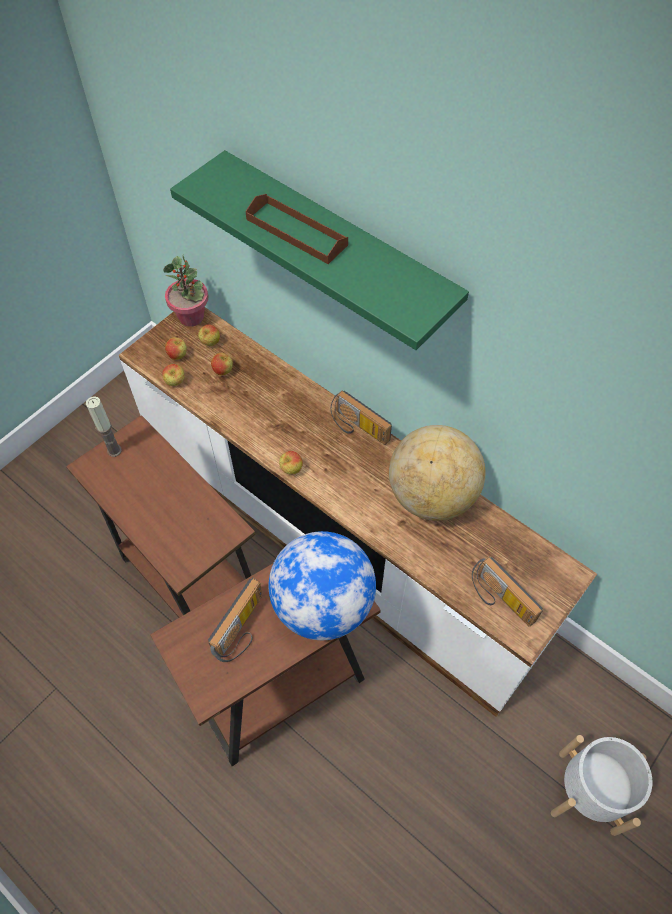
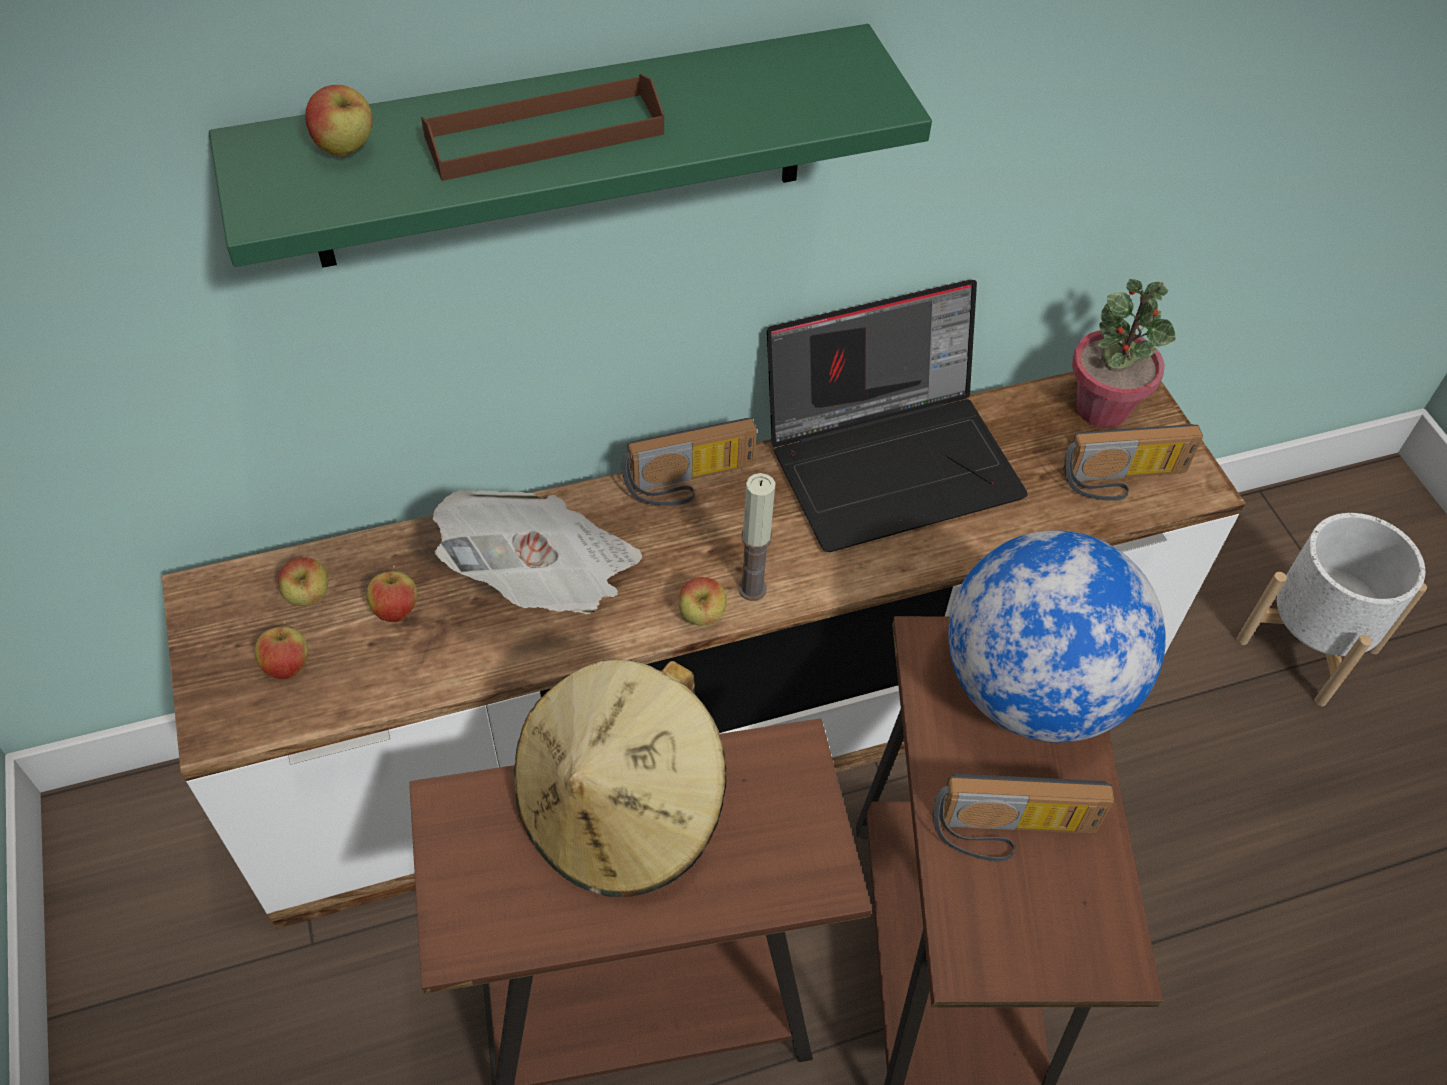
camera: 60 degrees left, 5 degrees down
(114, 450) = (459, 871): candle -> candle (752, 588)
(169, 485) = (621, 809): none -> beige hat
(175, 382) = (350, 702): apple -> apple (346, 150)
(191, 317) = (214, 597): potted plant -> potted plant (1102, 408)
(243, 629) = (1012, 834): radio -> radio turned 120 degrees clockwise
(271, 407) = (545, 578): none -> newspaper
(432, 496) = (893, 460): globe -> laptop

